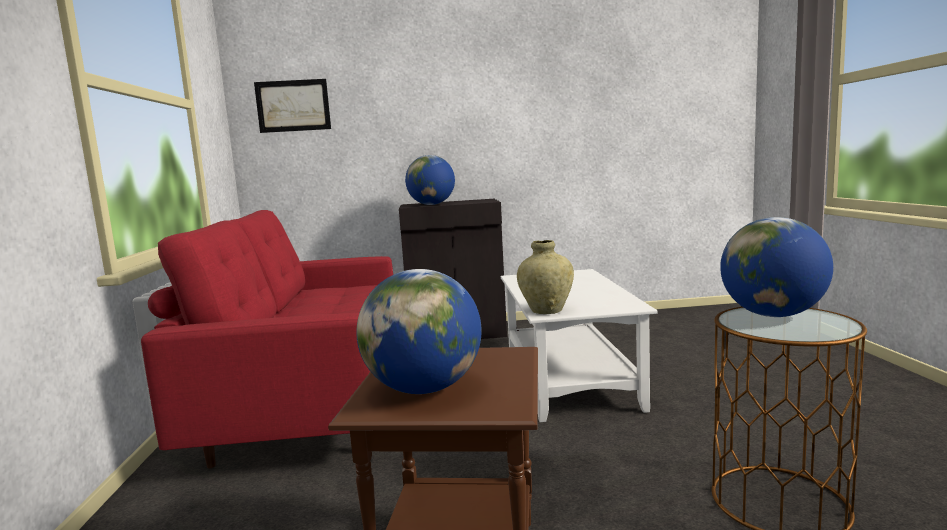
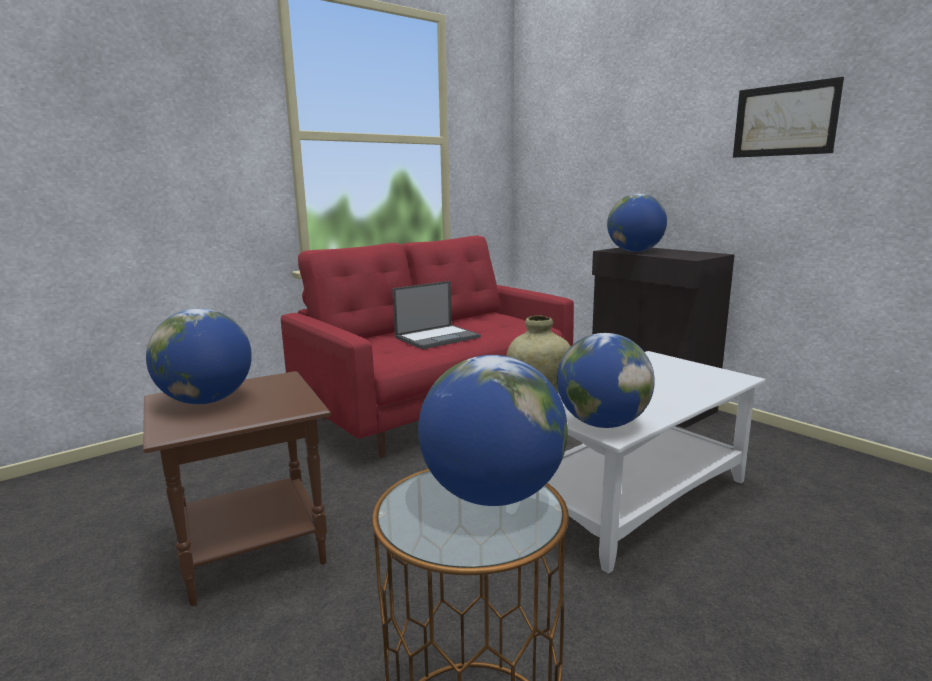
camera: 55 degrees right, 5 degrees up
(293, 106) = (557, 134): picture -> picture (784, 120)
(330, 313) = (438, 337): none -> laptop
(615, 306) = (602, 423): none -> globe

